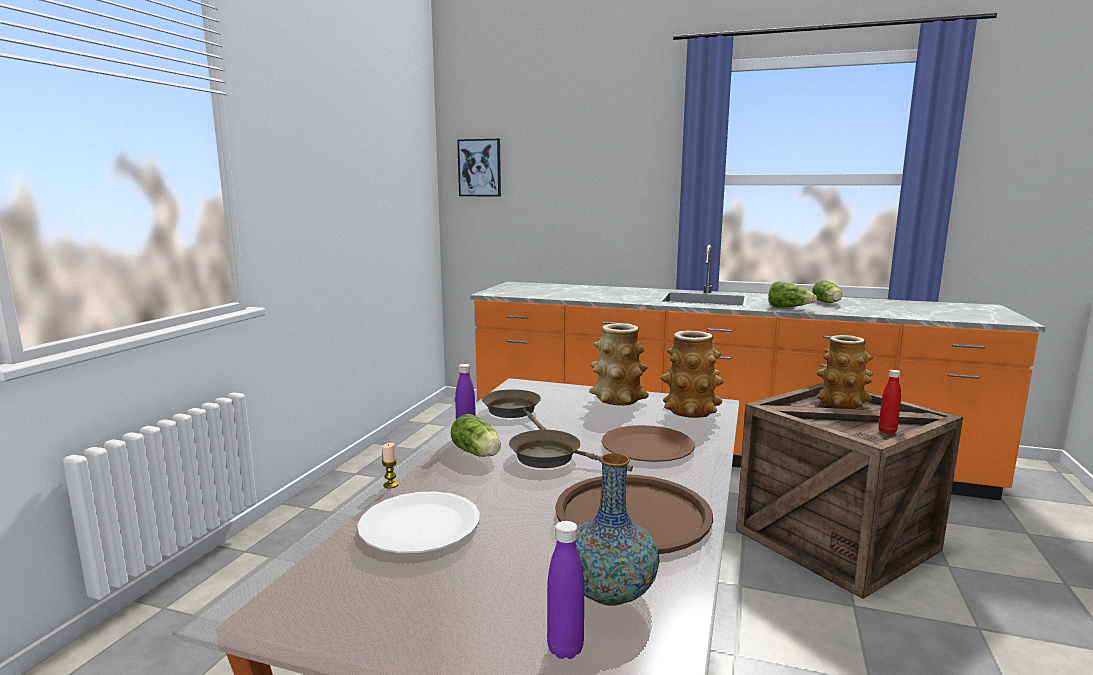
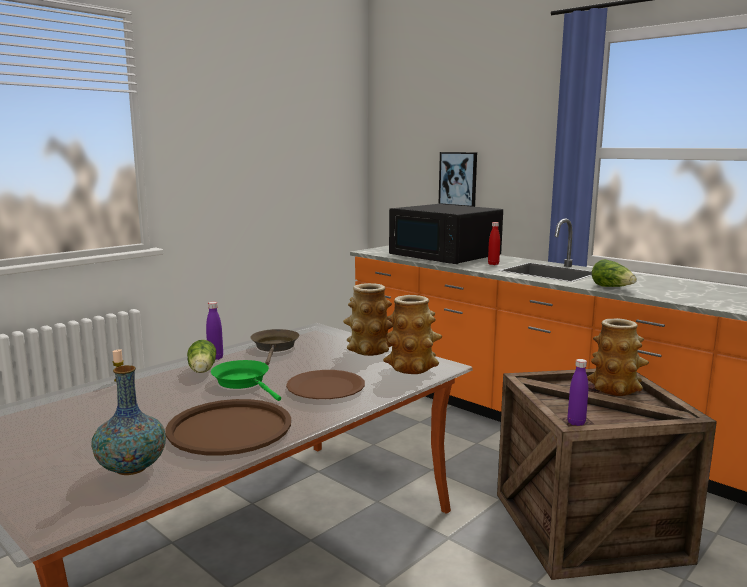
camera: 25 degrees right, 0 degrees up
(420, 525) = (97, 406): white plate -> none
(480, 168) = (397, 140): picture -> picture (458, 179)
(551, 458) = (244, 382): brown frying pan -> green frying pan
(565, 649) = (57, 488): purple bottle -> purple bottle (576, 423)
(579, 292) = (445, 256): none -> black microwave
(827, 302) = (671, 286): lettuce -> none
(887, 431) = (614, 420): red bottle -> red bottle (493, 264)

